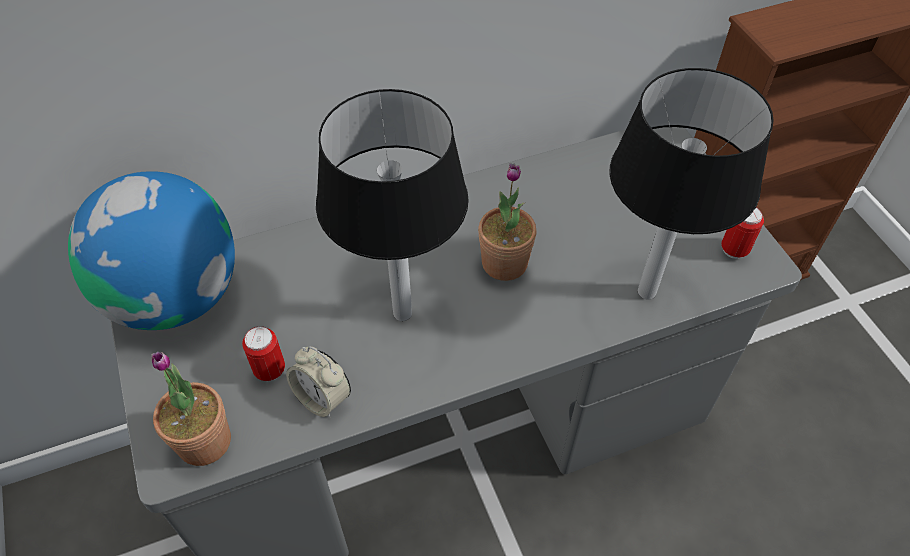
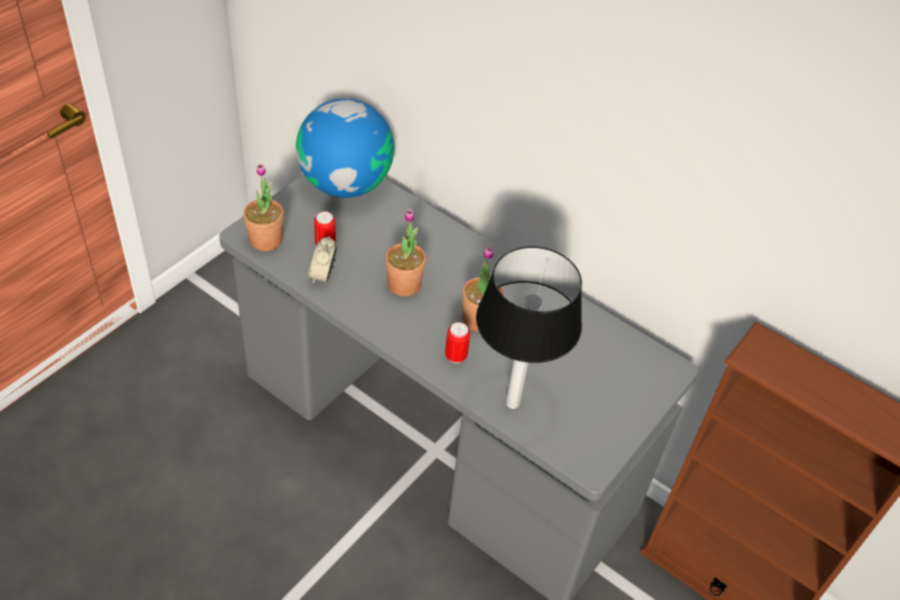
camera: 55 degrees right, 5 degrees down
(401, 312) = (404, 284): table lamp -> potted plant
(734, 250) = (590, 443): can -> can (455, 356)

